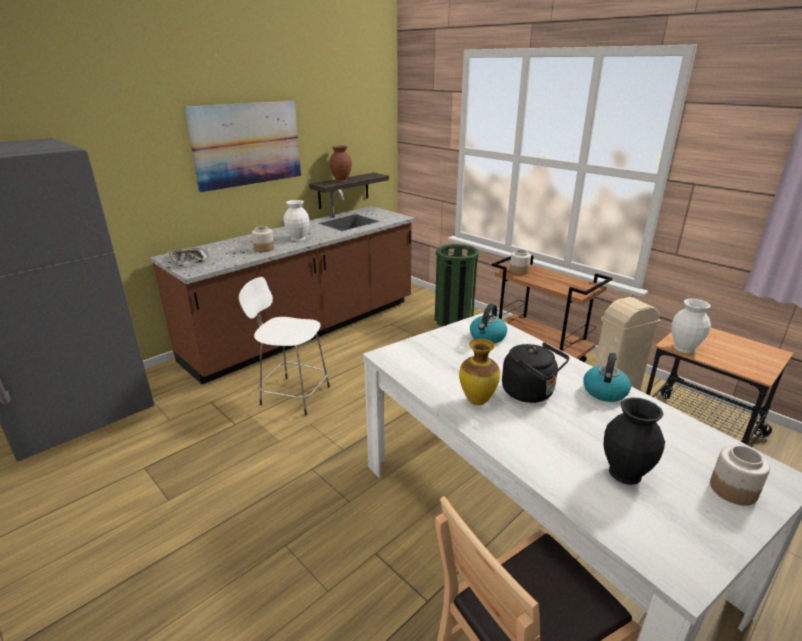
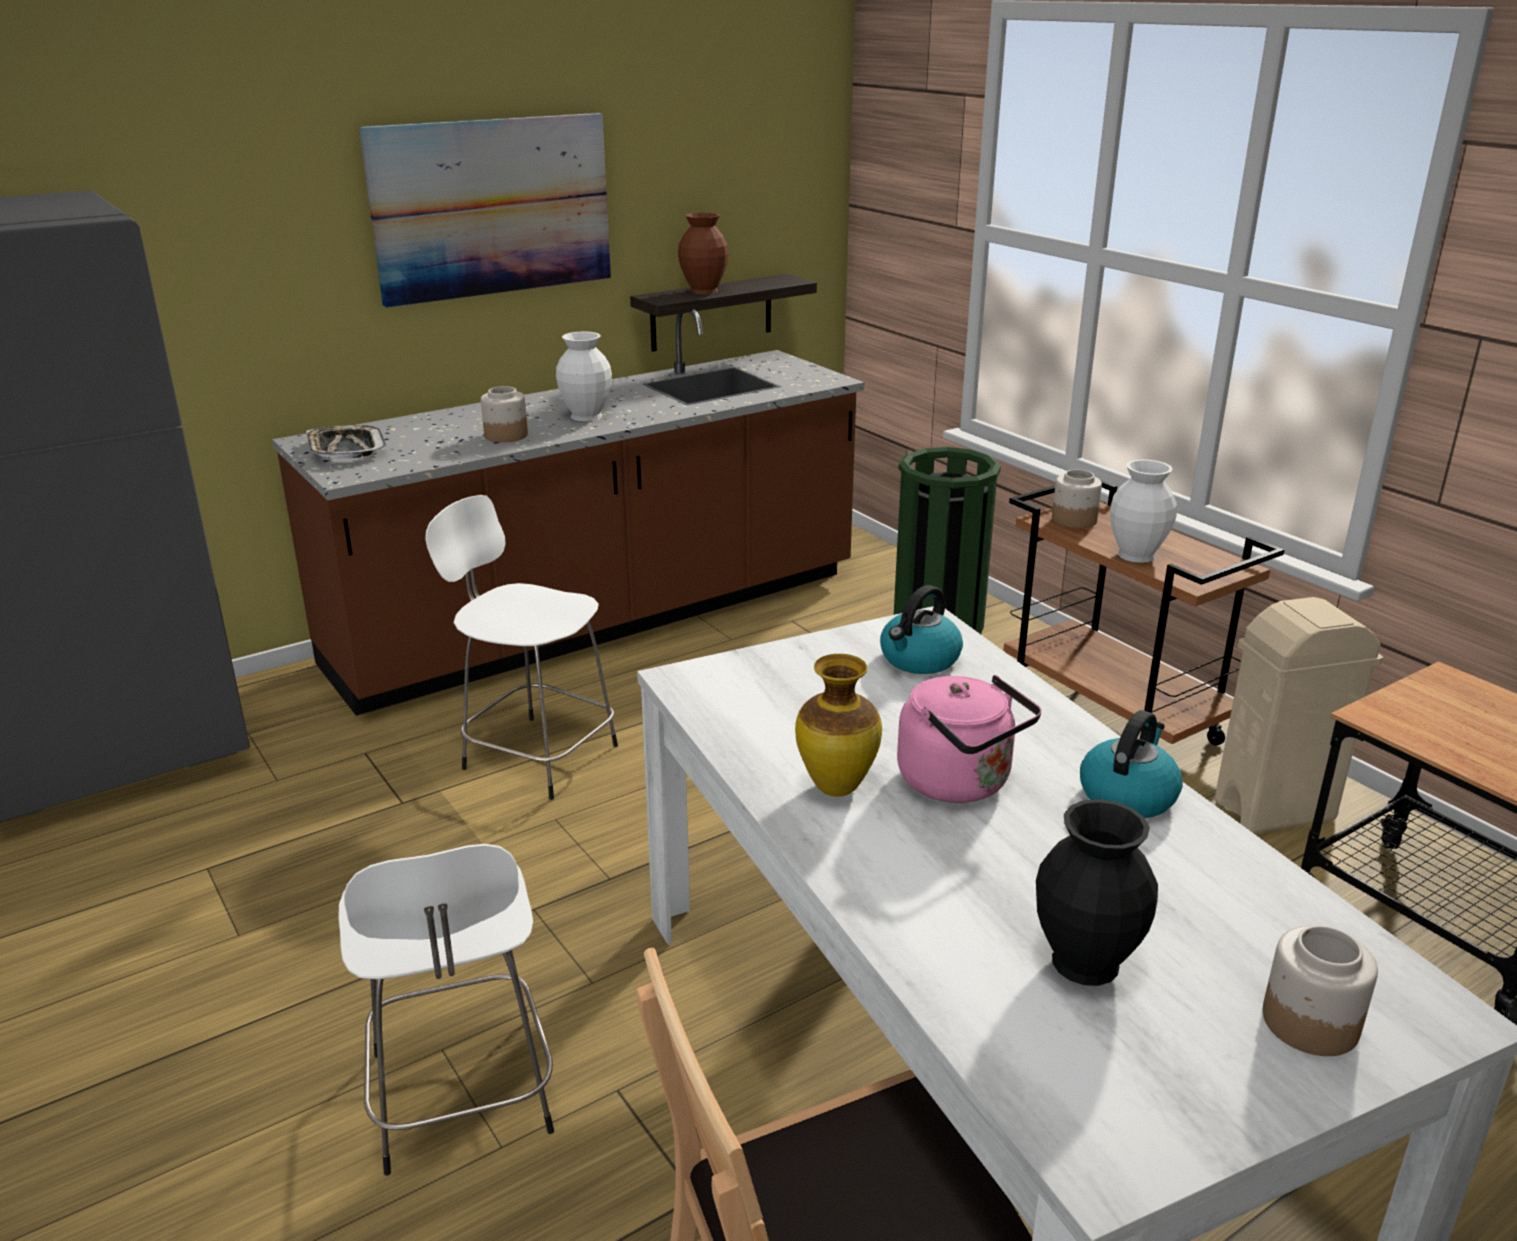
camera: 10 degrees right, 0 degrees up
(302, 569) = (461, 1099): none -> white stool
(531, 393) = (960, 783): black kettle -> pink kettle
(684, 348) = (1400, 726): white vase -> white vase (1136, 555)

